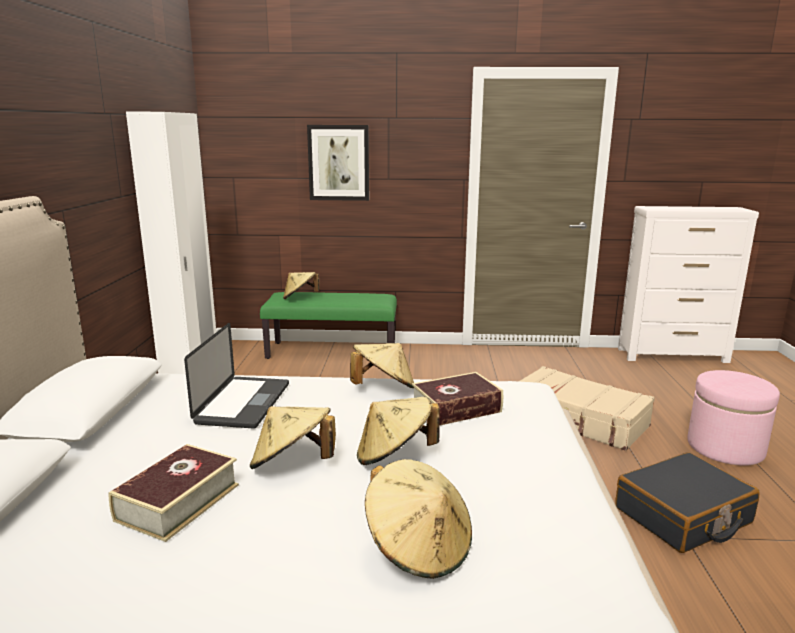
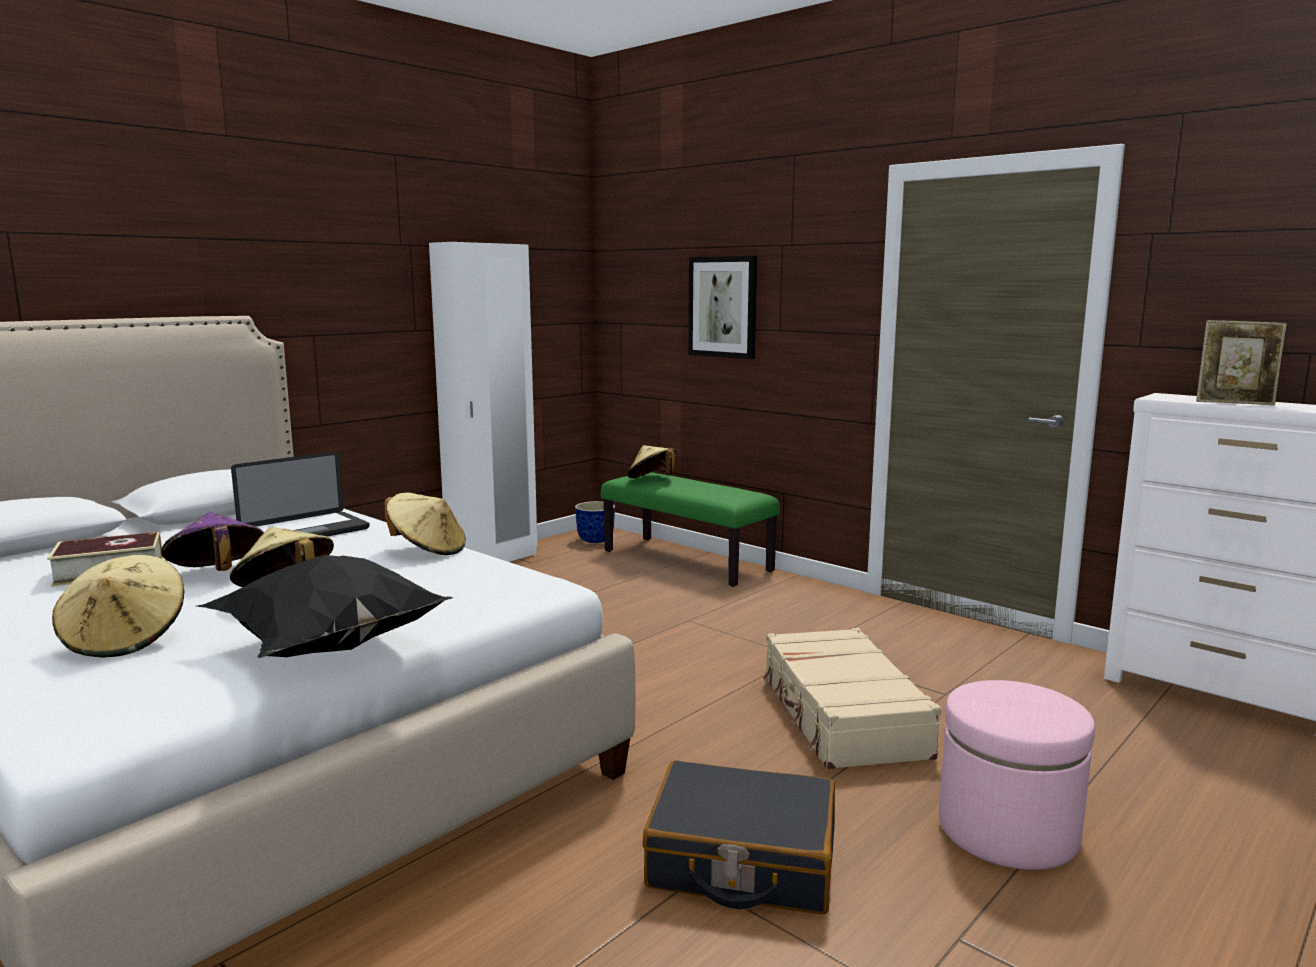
camera: 40 degrees right, 5 degrees down
(243, 352) = (596, 540): none -> planter
(292, 464) = (218, 574): beige hat -> purple hat
(456, 408) = (432, 580): book -> none
(549, 482) = (327, 648): none -> black pillow
(687, 209) = (1234, 403): none -> picture frame

